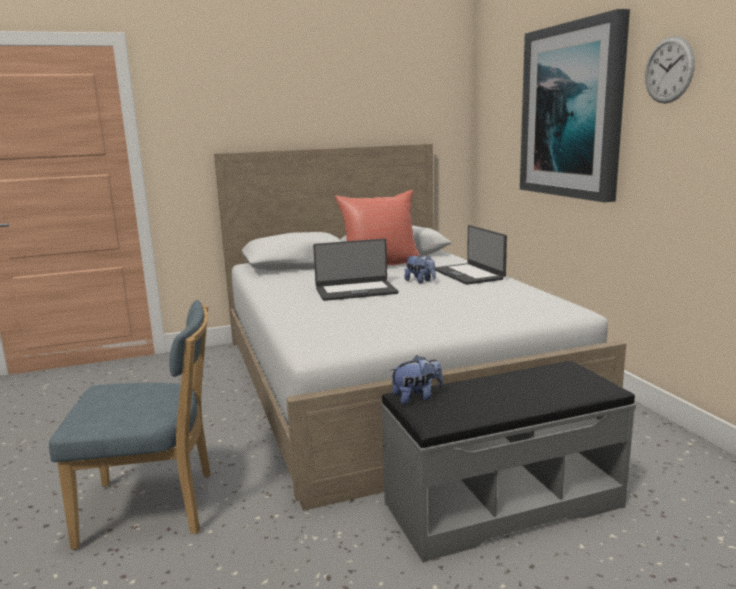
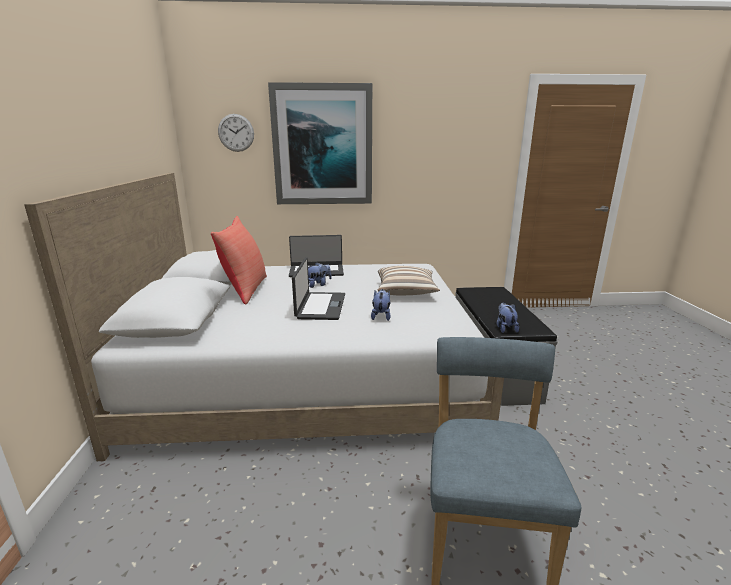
camera: 75 degrees left, 5 degrees up
(344, 313) = (381, 316): none -> plush toy
(437, 314) = (406, 292): none -> pillow
(669, 70) = (405, 125): wall clock -> wall clock (236, 133)

